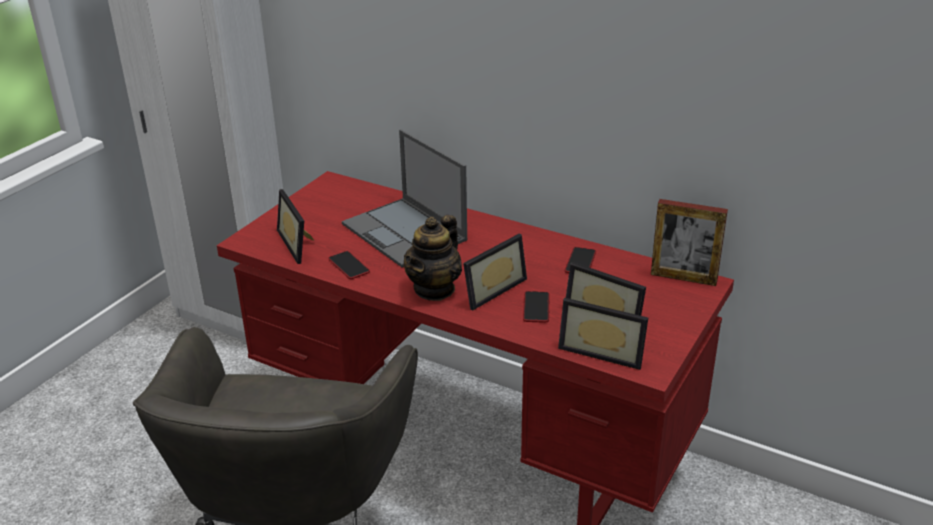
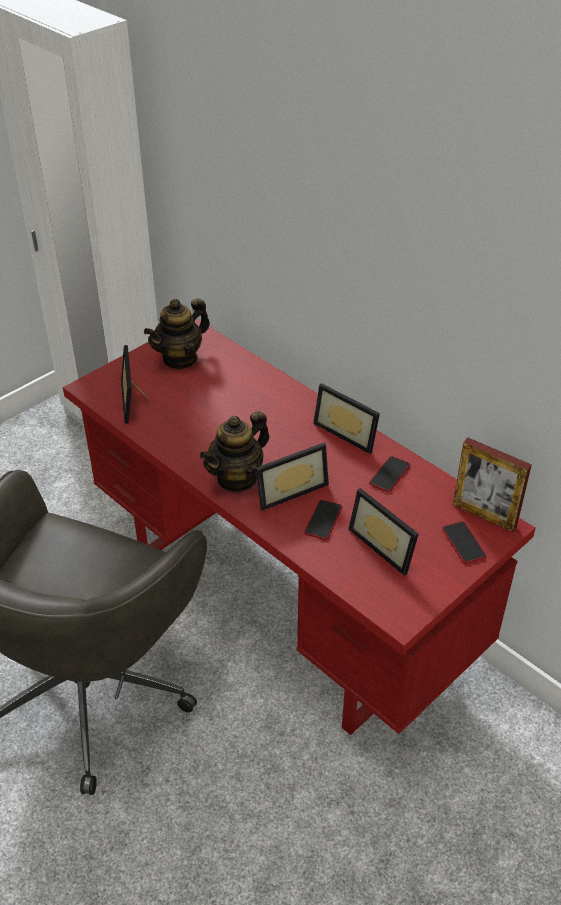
camera: 15 degrees right, 10 degrees up
(329, 204) = (180, 358): none -> teapot
(349, 266) = (170, 435): phone -> phone (463, 543)
(405, 232) = (237, 405): laptop -> none
(603, 350) = (365, 584): picture frame -> picture frame (349, 432)

